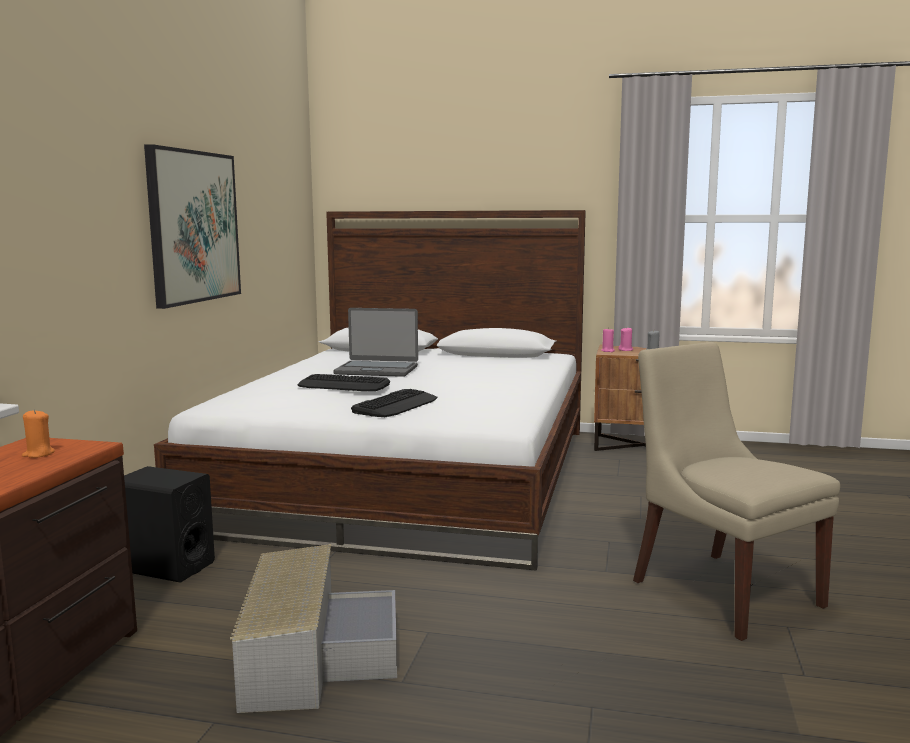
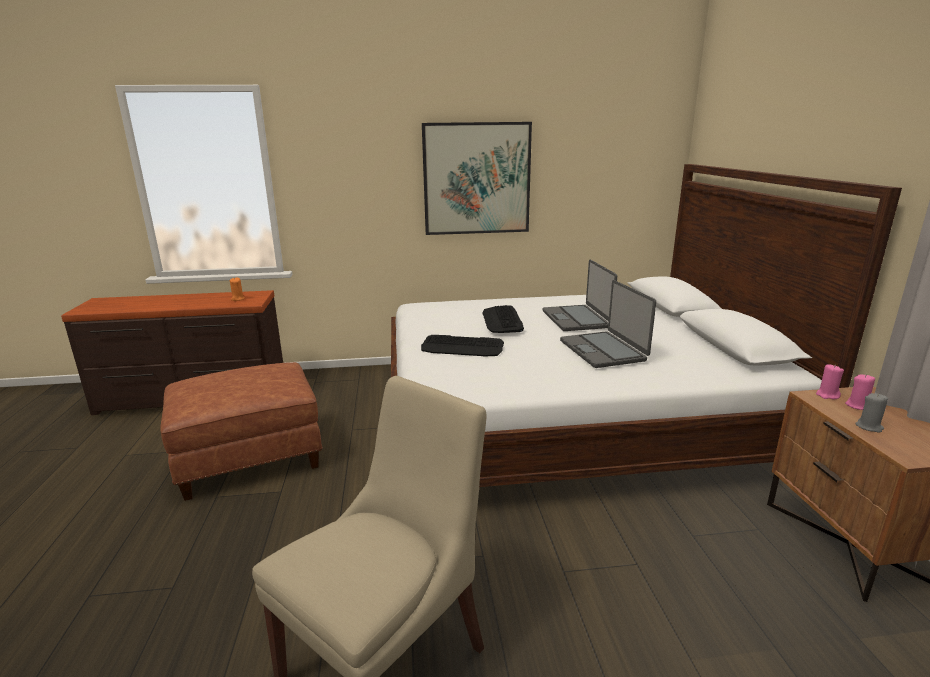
camera: 70 degrees right, 10 degrees up
(166, 566) = (352, 385): black speaker -> none
(313, 653) = (251, 458): grey storage box -> brown ottoman
(468, 374) = (603, 350): none -> laptop

